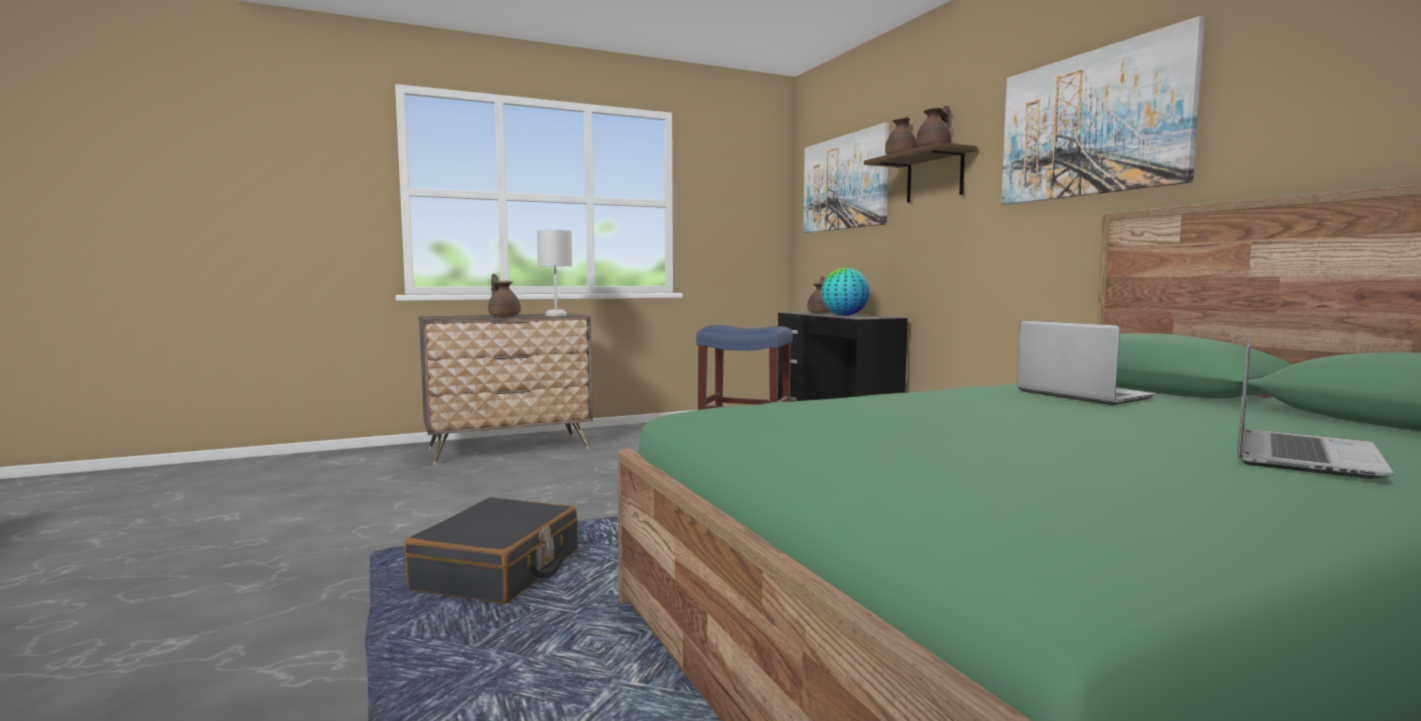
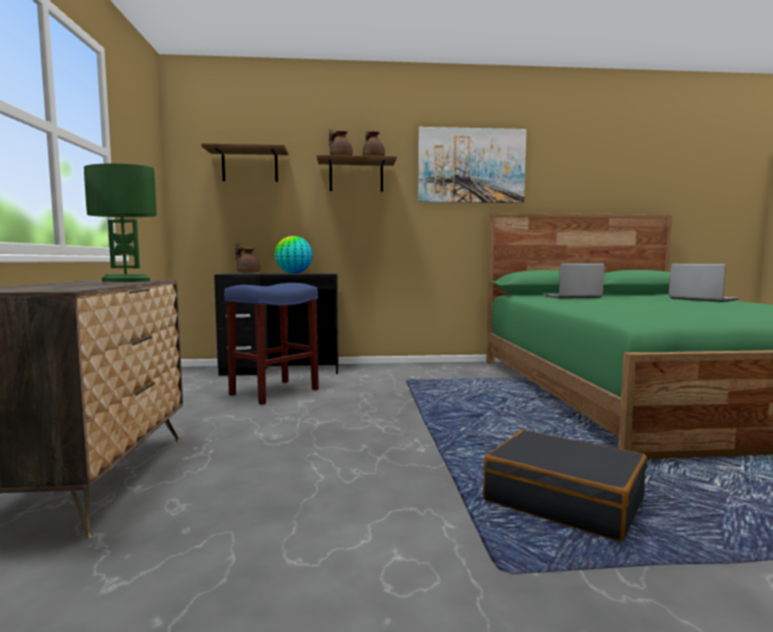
camera: 70 degrees left, 0 degrees up
(504, 316) = (89, 284): brown teapot -> none
(556, 315) = (126, 281): white table lamp -> green table lamp
(844, 183) = (250, 166): picture -> shelf

